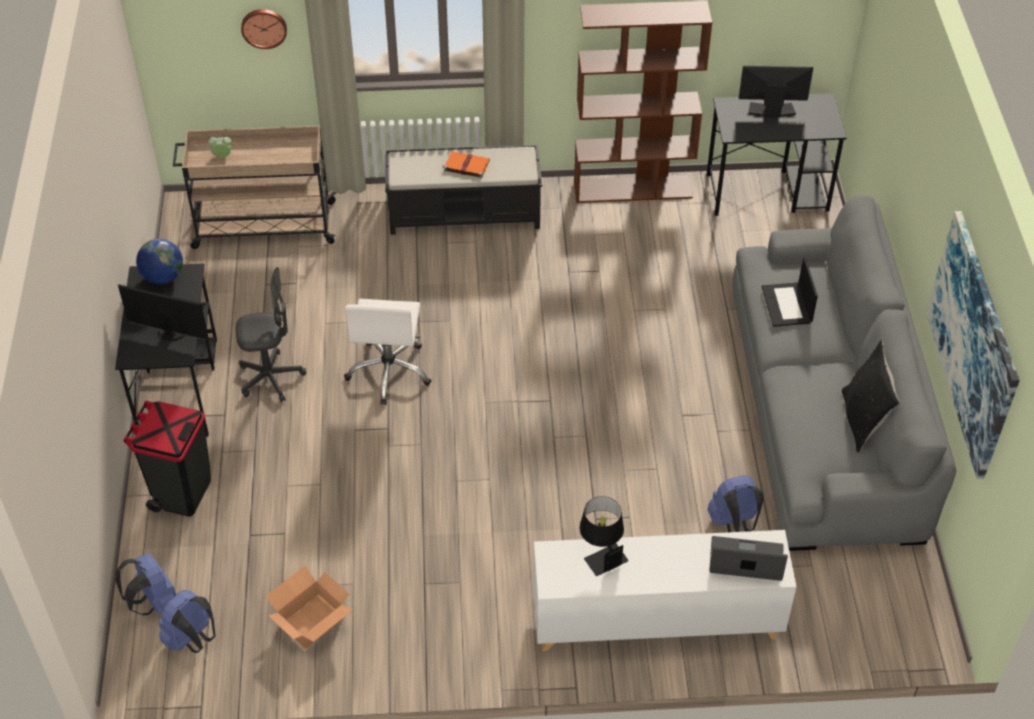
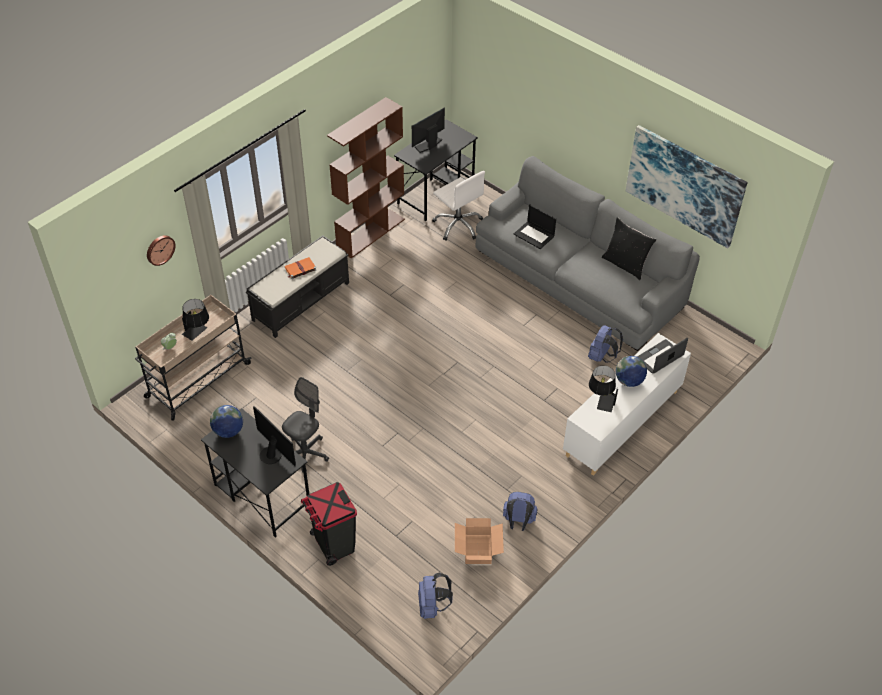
camera: 45 degrees left, 0 degrees up
(154, 602) = (390, 606): blue backpack -> blue backpack (518, 522)
(172, 331) = (272, 454): monitor -> monitor turned 105 degrees counterclockwise
(266, 159) = (198, 333): none -> black table lamp
(389, 371) = (363, 405): white office chair -> white office chair (458, 225)
(667, 557) = (629, 381): none -> globe

